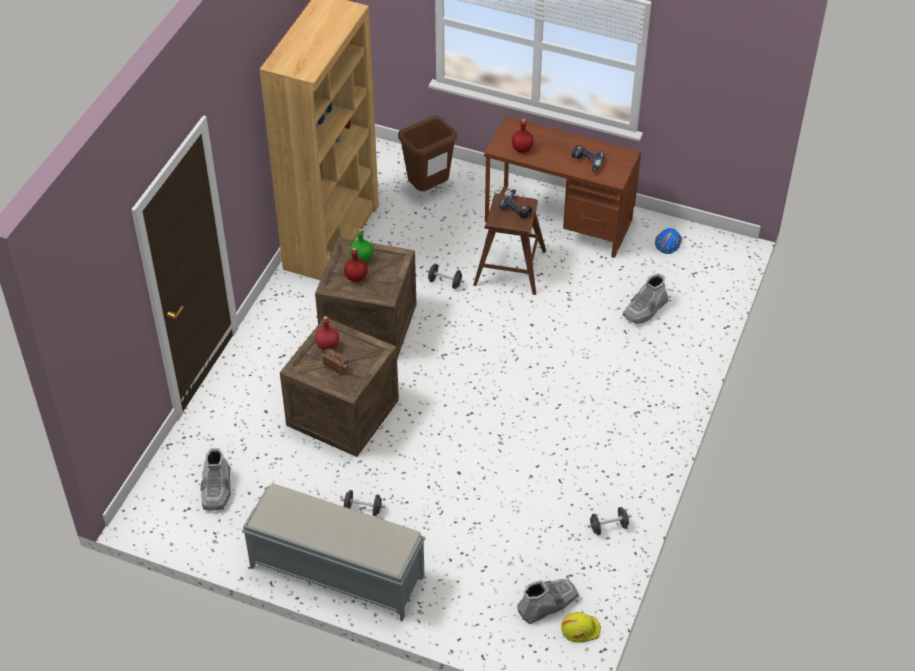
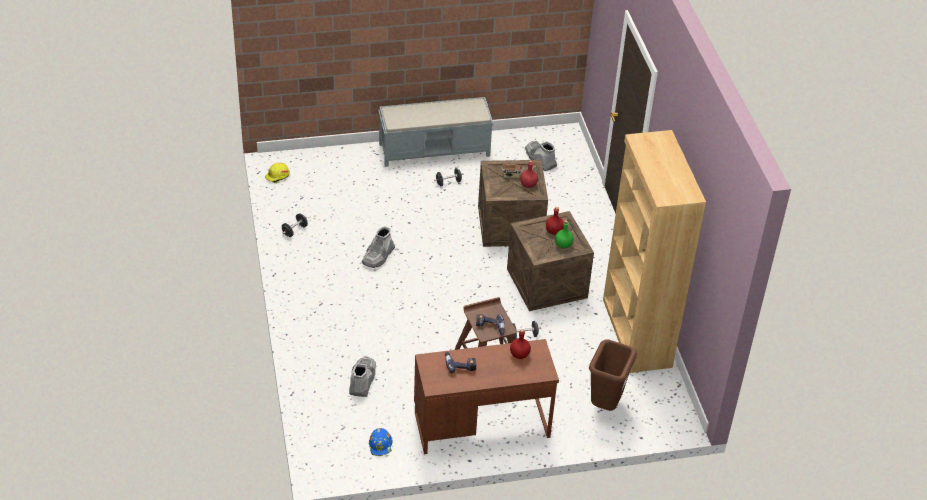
camera: 145 degrees right, 5 degrees down
(547, 603) = (305, 180): grey boot -> grey boot (378, 256)

